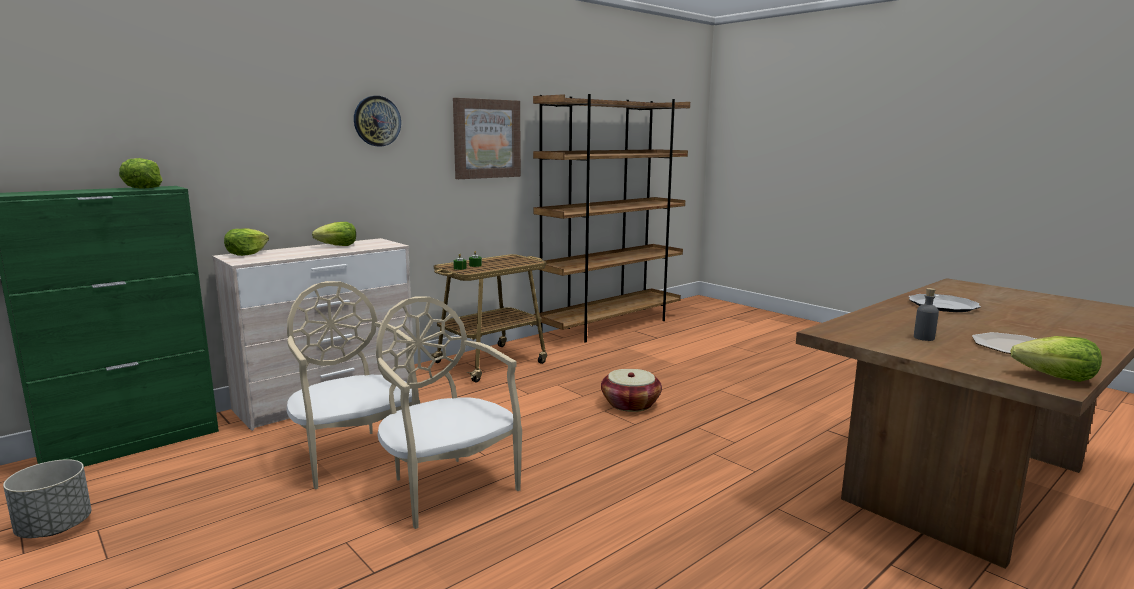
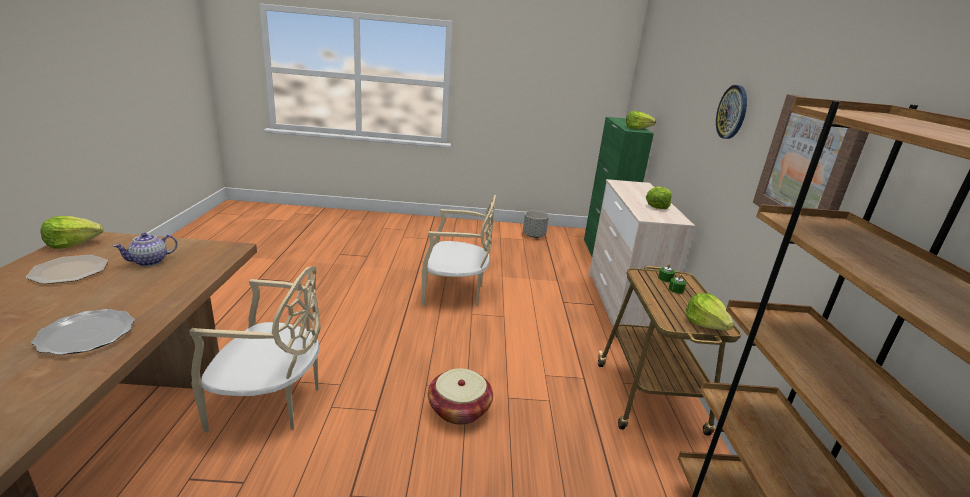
camera: 130 degrees right, 10 degrees up
(247, 254) = (646, 187): lettuce -> lettuce (705, 324)
(355, 454) = (523, 287): beige chair -> beige chair (270, 403)
(924, 338) = (150, 261): grey bottle -> teapot

